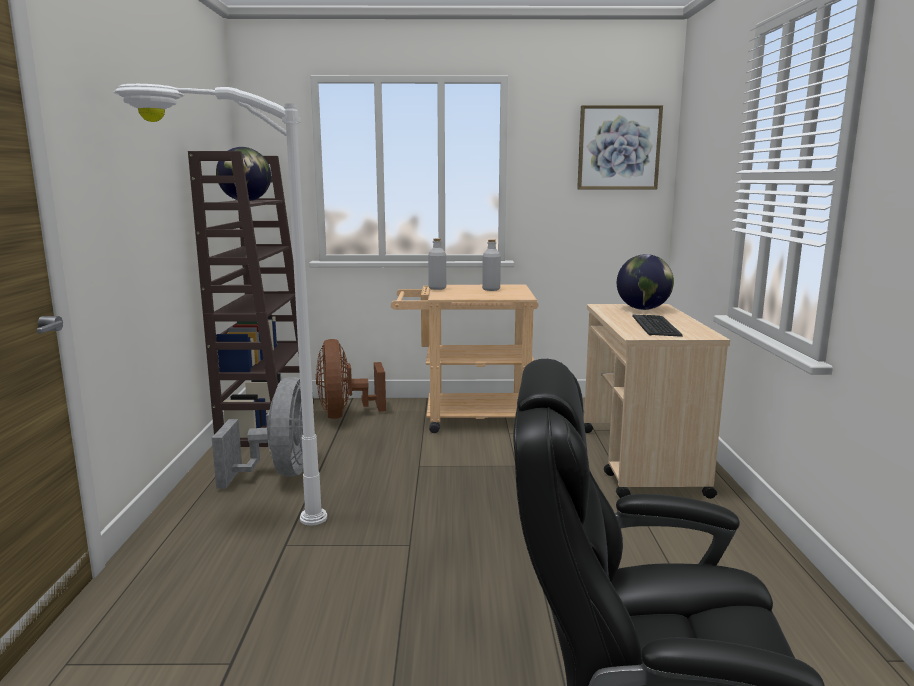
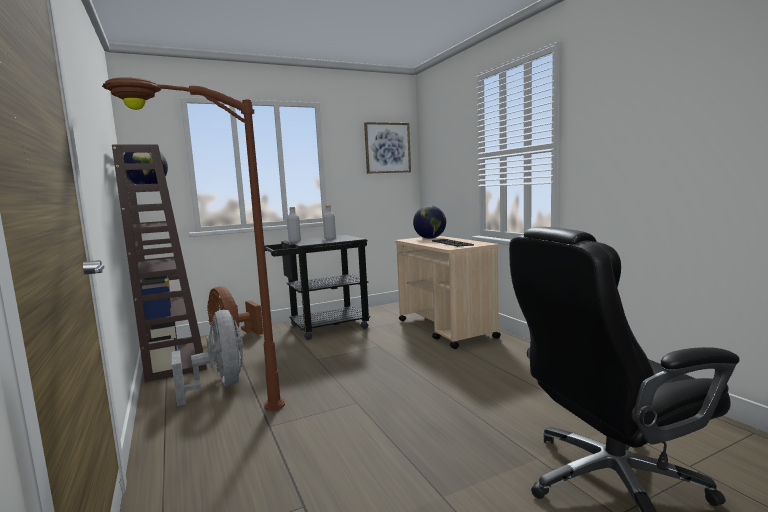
camera: 25 degrees left, 5 degrees down
(228, 520) = (206, 424): white floor lamp -> brown floor lamp
(466, 418) = (322, 328): beige cart -> black cart

